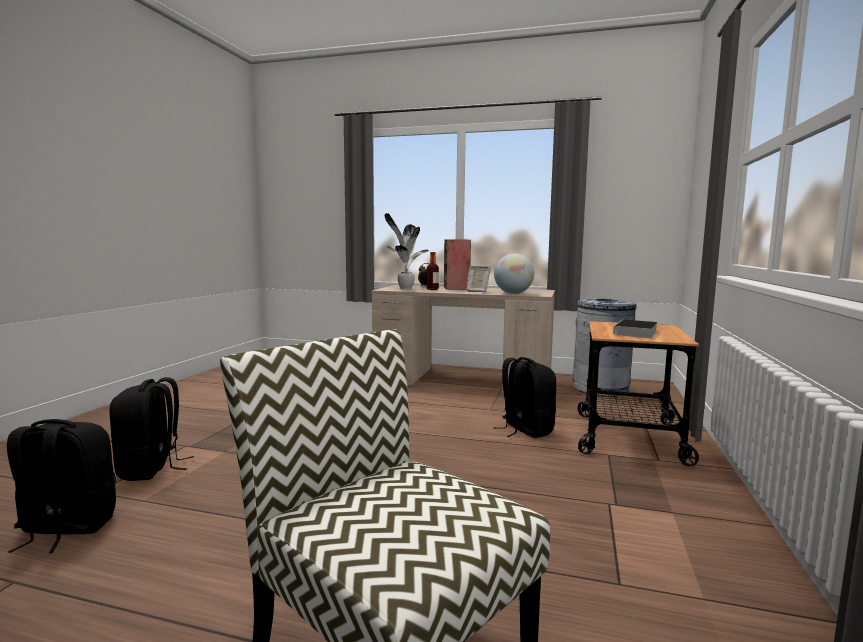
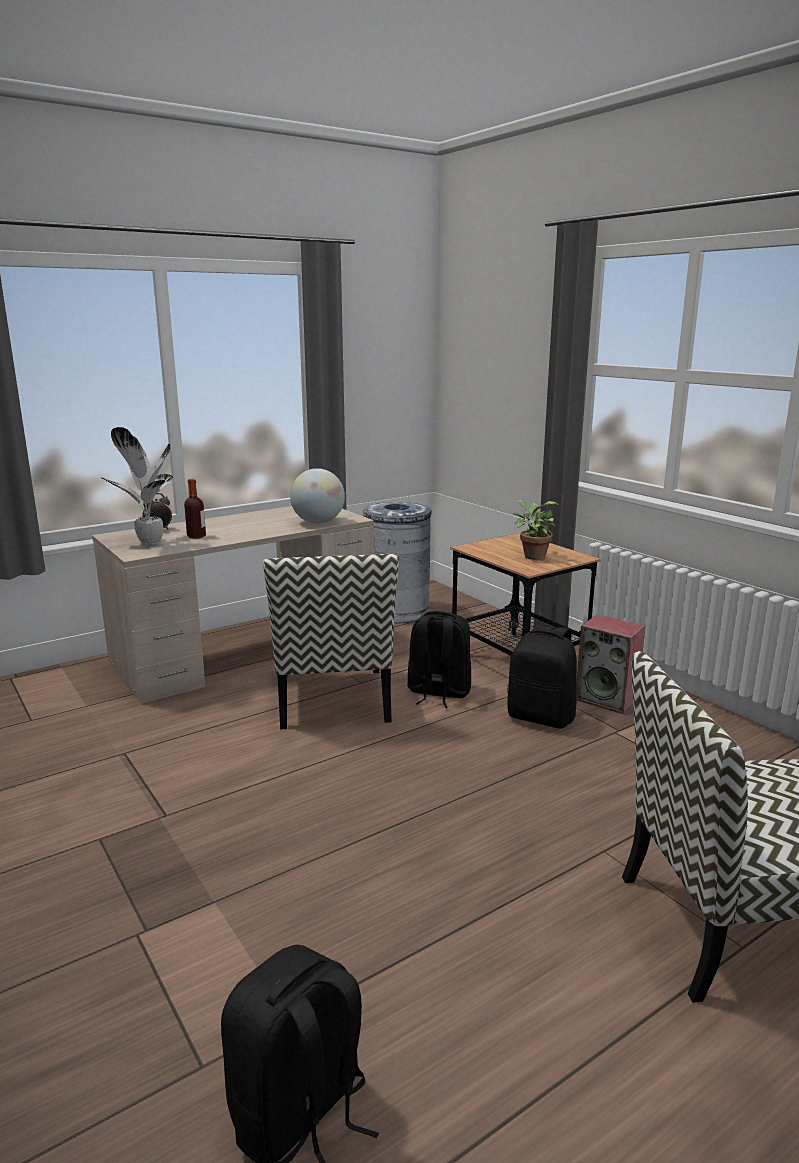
camera: 50 degrees left, 10 degrees up
(150, 469) = (185, 990): black backpack -> black backpack (541, 717)
(457, 288) = (214, 525): speaker -> speaker (607, 699)
(457, 410) = (333, 699): none -> chair
(477, 291) = (267, 528): picture frame -> none
(635, 333) = (532, 556): book -> potted plant

